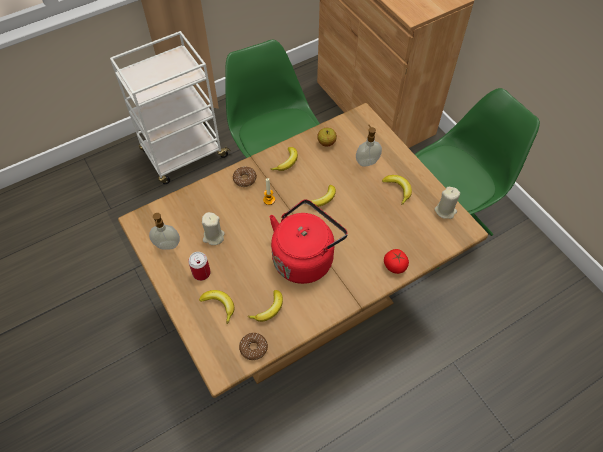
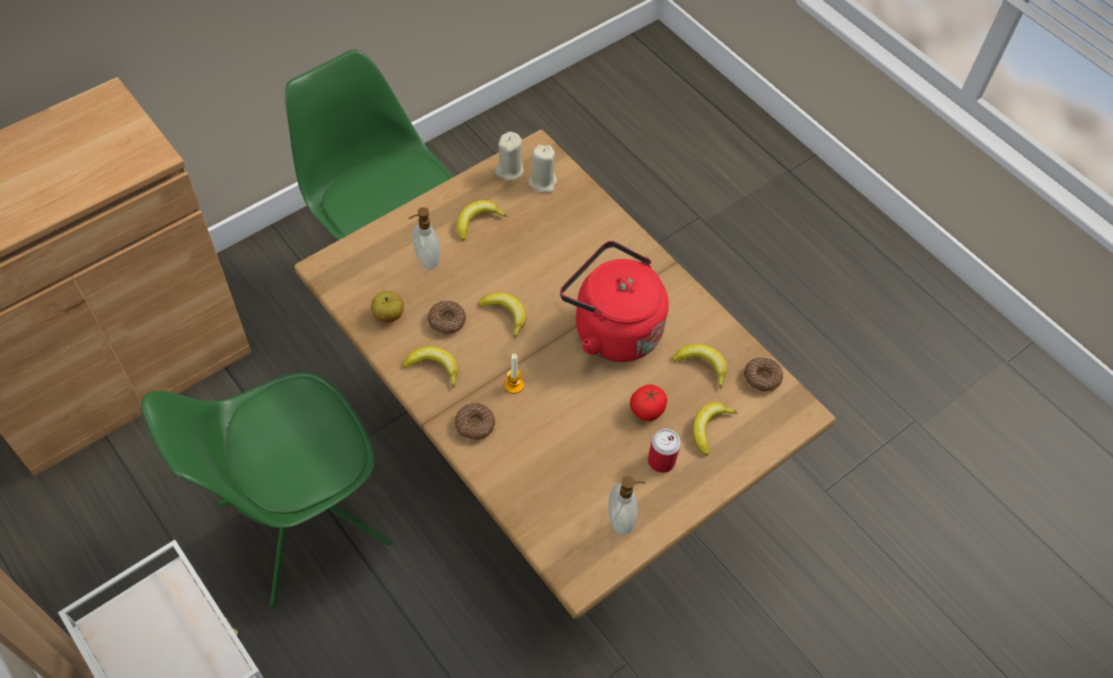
camera: 100 degrees left, 0 degrees up
(213, 237) = (594, 454): beige candle -> beige candle (543, 182)
(319, 169) = (447, 321): none -> donut
(395, 266) = (608, 226): tomato -> tomato (647, 410)

